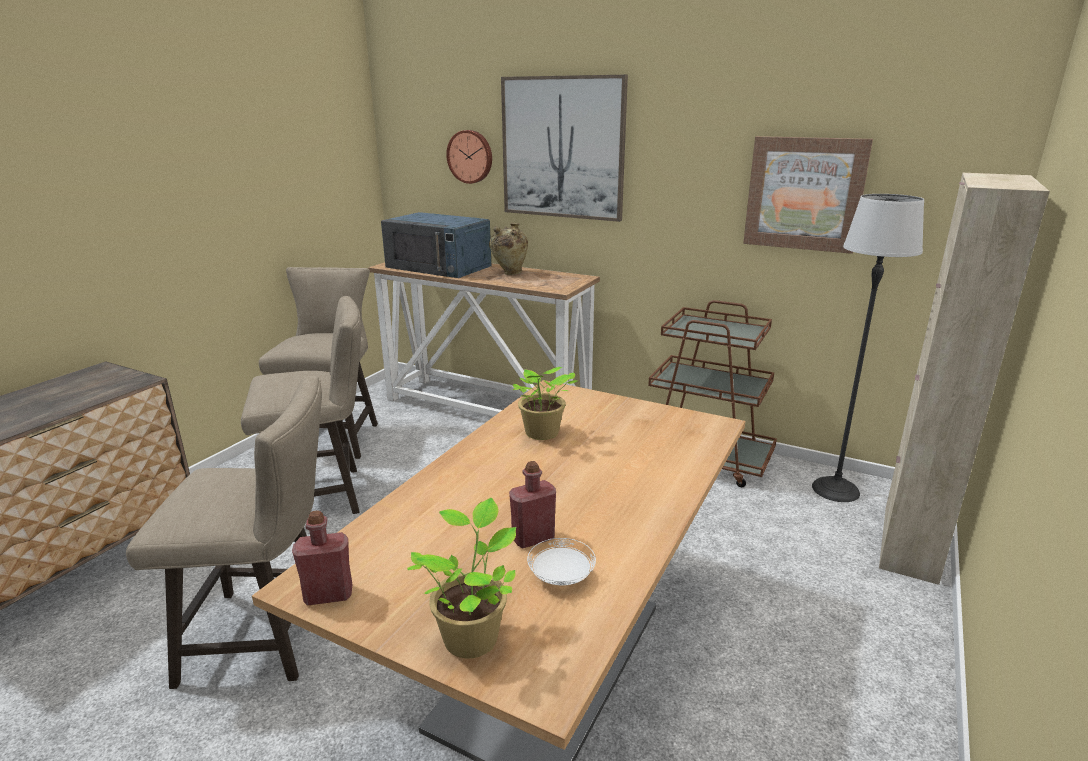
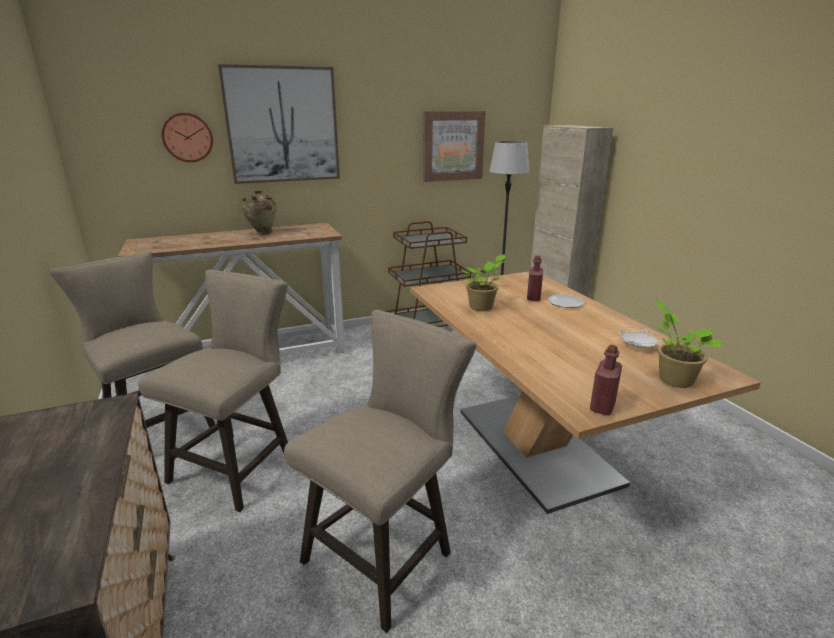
camera: 50 degrees left, 0 degrees up
(439, 266) = (189, 241): blue microwave -> none
(533, 538) = (595, 342): red bottle -> red bottle (533, 297)
(651, 478) = (566, 302): none -> plate

